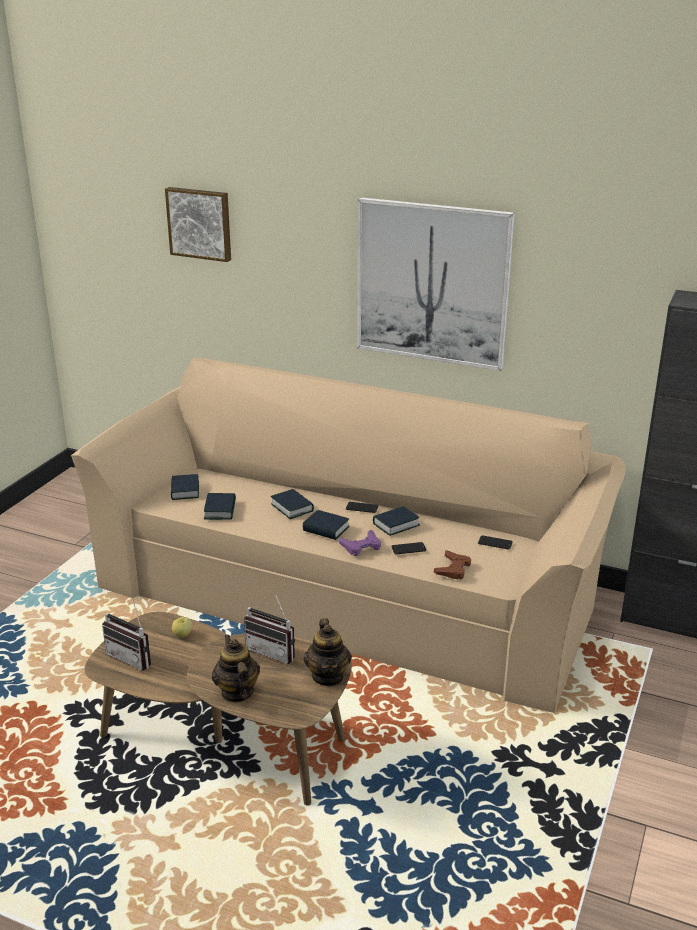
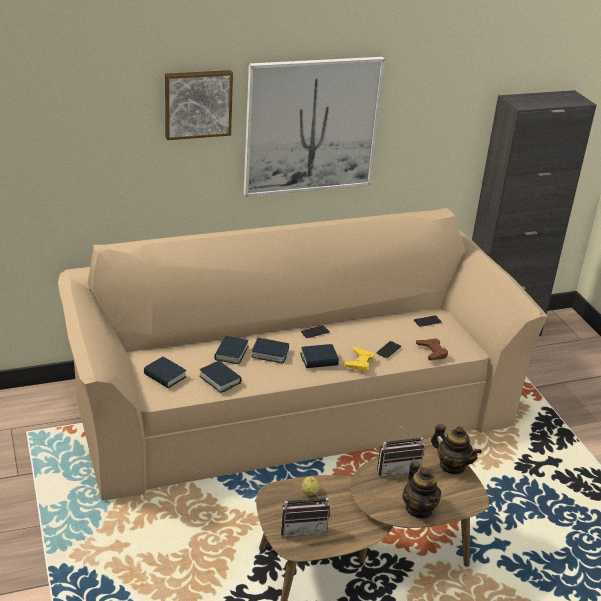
camera: 45 degrees left, 5 degrees up
(200, 223) = (74, 113): picture -> picture (197, 103)
(236, 692) = (419, 509): teapot -> teapot turned 135 degrees counterclockwise
(361, 546) = (359, 362): purple game controller -> yellow game controller
(396, 525) = (355, 335): book -> book (231, 353)

